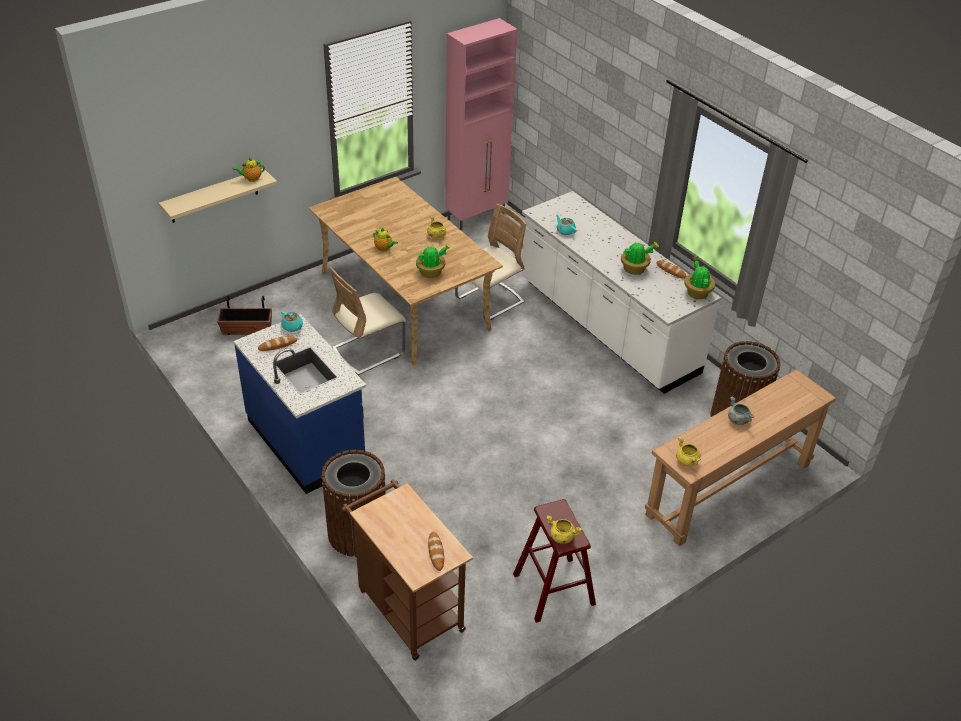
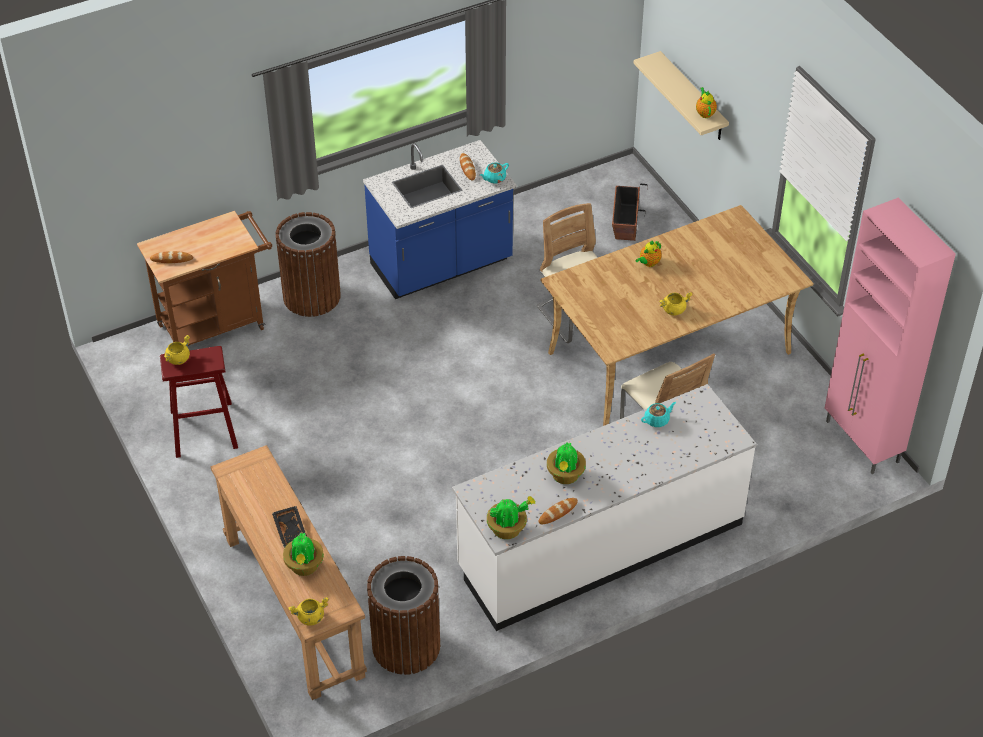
camera: 100 degrees right, 5 degrees up
(431, 272) = (597, 299): potted plant -> potted plant (304, 566)
(687, 461) = (242, 470): yellow cooking pot -> yellow cooking pot (310, 617)
(737, 420) = (291, 530): grey cooking pot -> black tray

